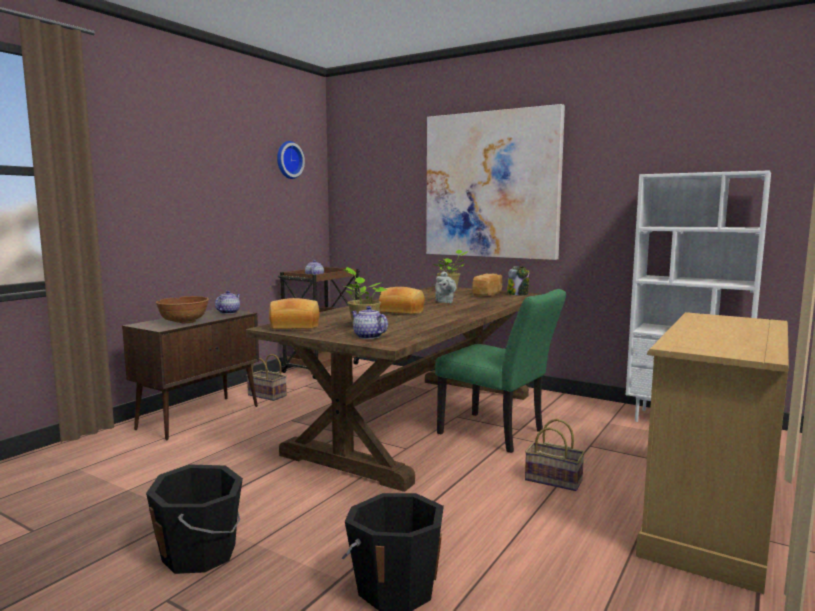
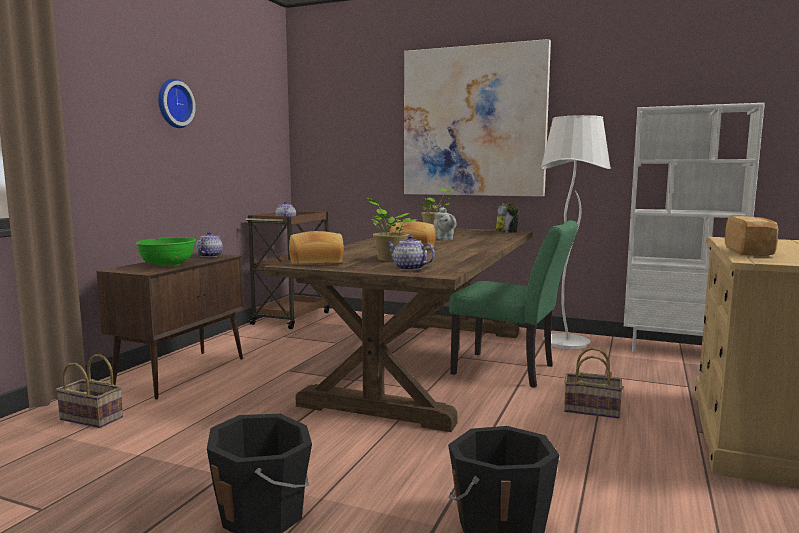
camera: 10 degrees left, 0 degrees up
(183, 322) = (167, 265): brown bowl -> green bowl
(266, 395) = (246, 348): basket -> basket (89, 418)
(288, 160) = (252, 94): wall clock -> wall clock (173, 103)
(488, 294) = (478, 232): bread -> bread (750, 252)
(571, 408) = (566, 343): none -> white floor lamp

